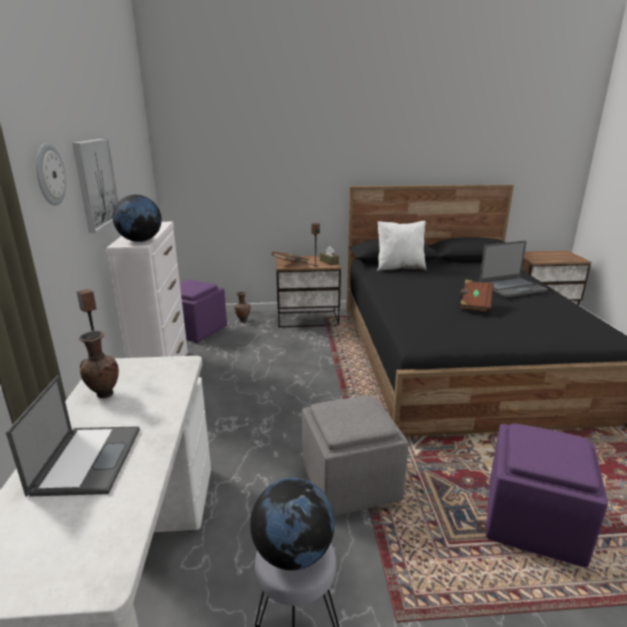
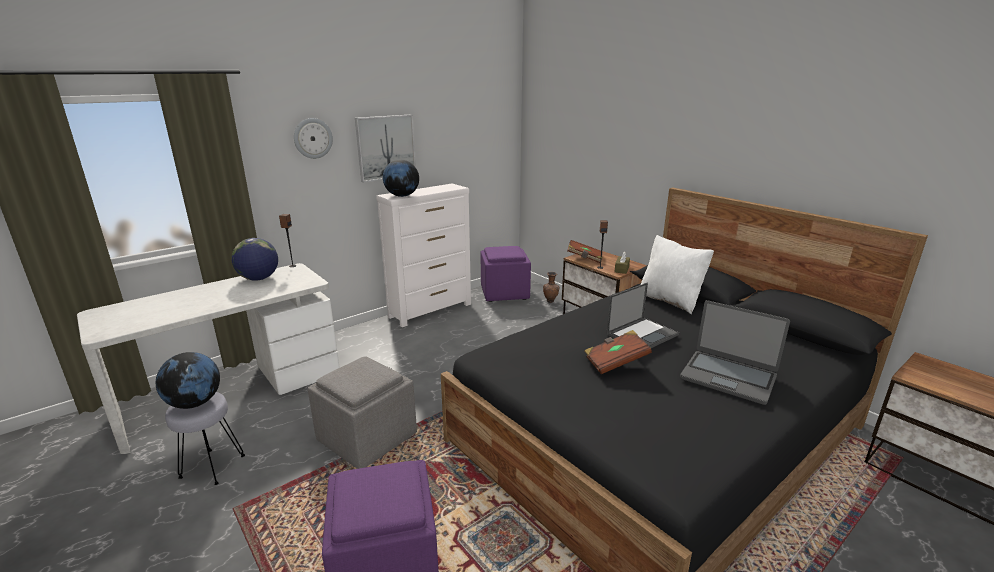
camera: 55 degrees right, 0 degrees up
(87, 459) = (192, 299): laptop -> laptop (642, 334)
(103, 394) = (259, 279): brown vase -> globe

